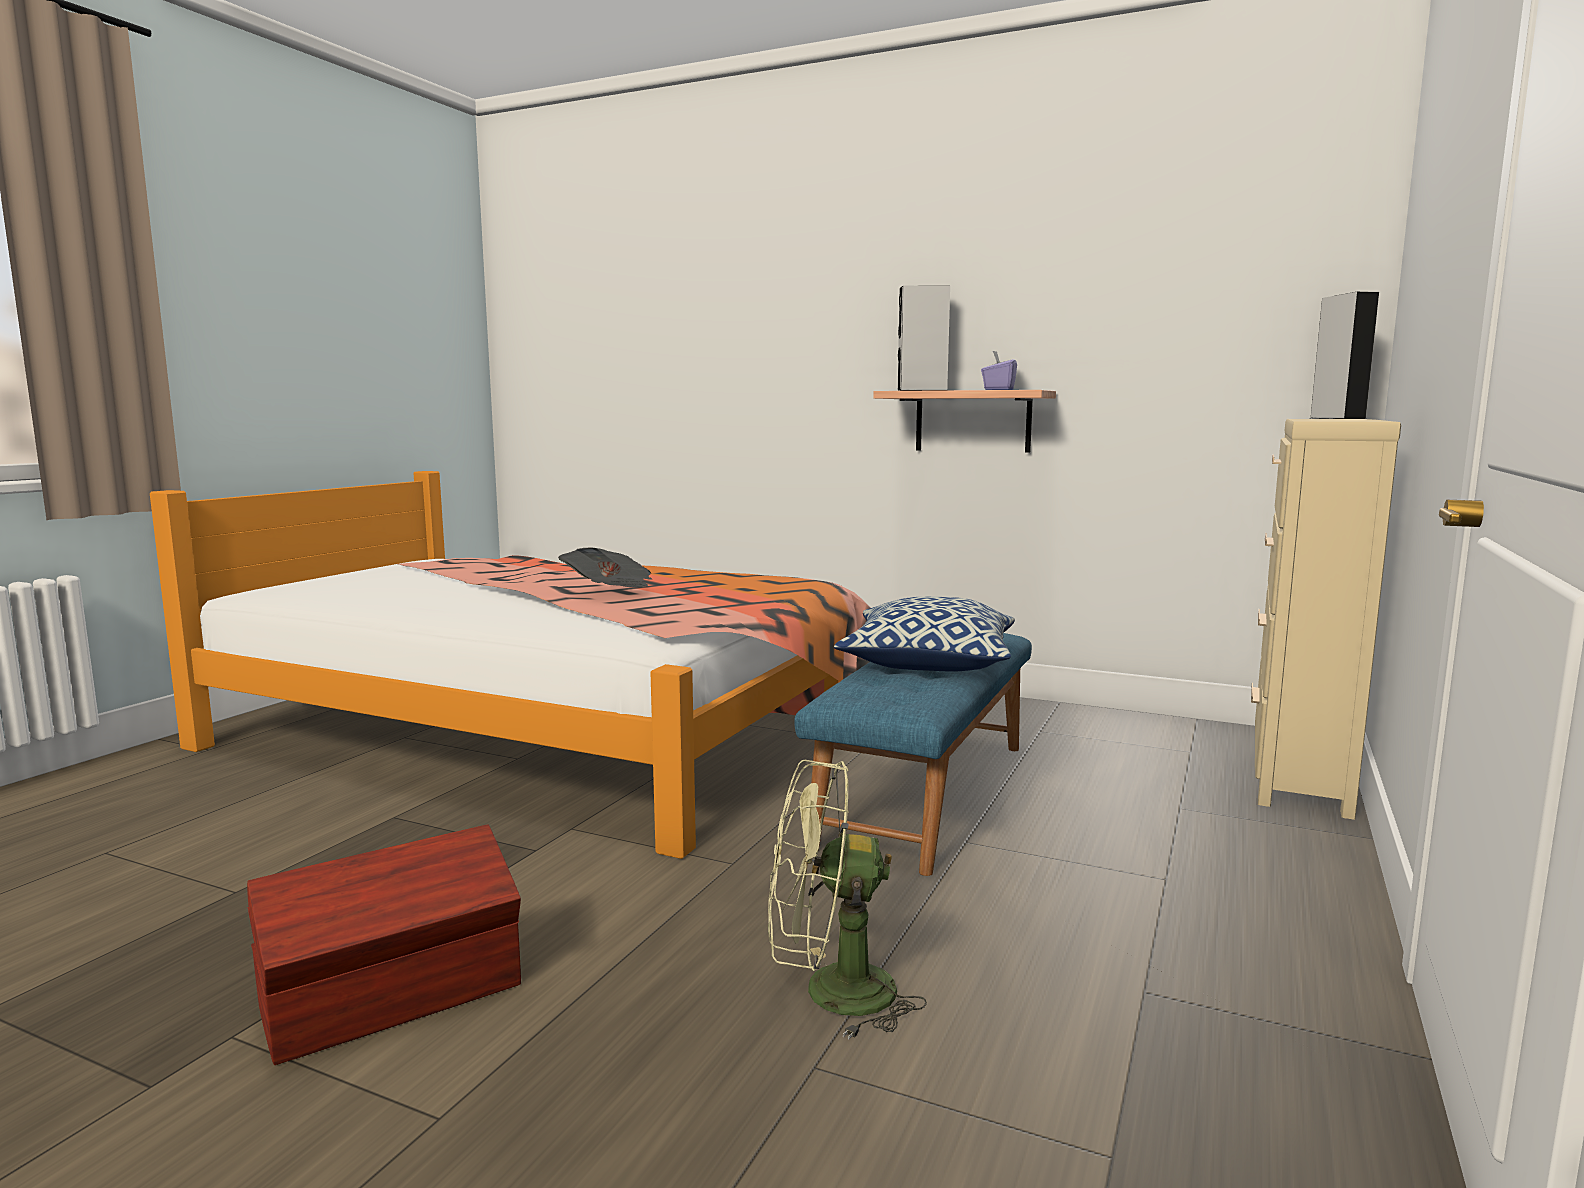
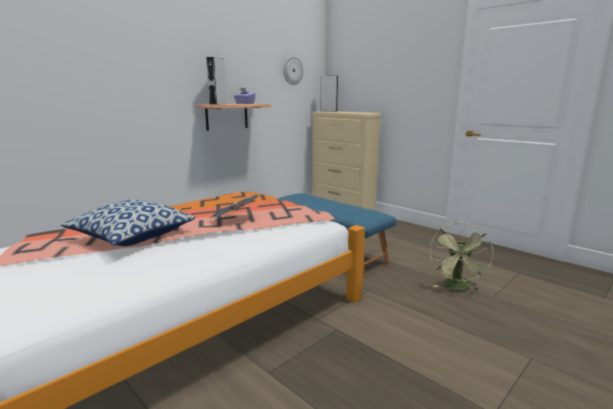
camera: 70 degrees left, 5 degrees up
(396, 997) = (462, 368): brown storage box -> none
(928, 662) = (330, 205): pillow -> pillow (132, 237)
(1219, 292) = (292, 70): none -> wall clock

